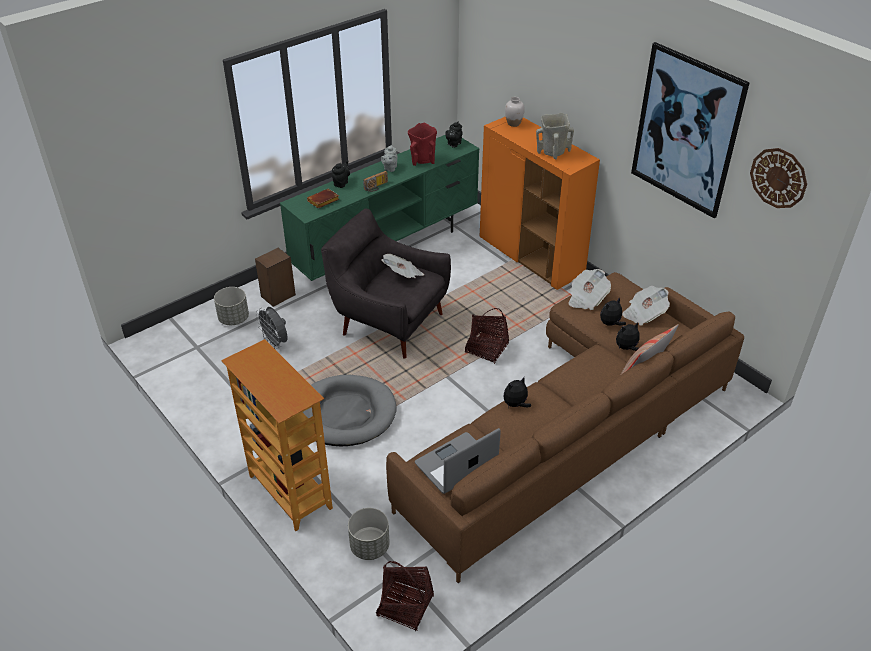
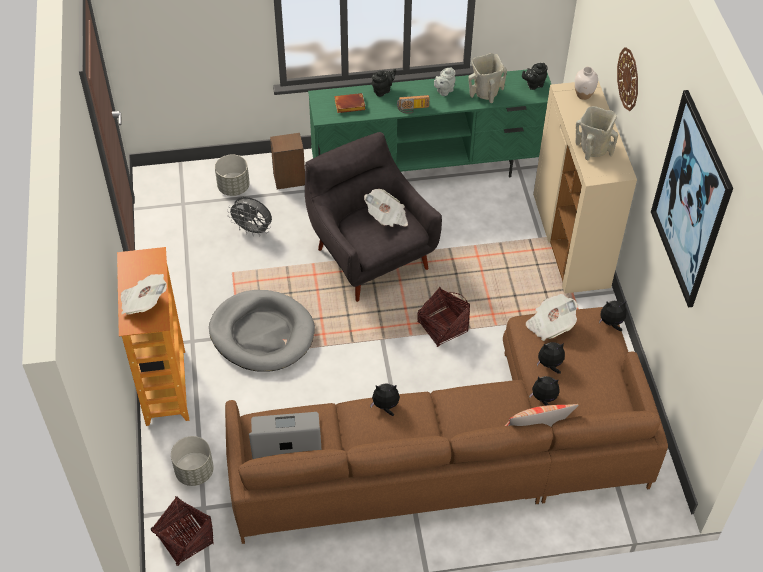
camera: 30 degrees right, 10 degrees up
(275, 343) = (253, 230): grey fan -> grey fan turned 60 degrees counterclockwise
(422, 160) = (485, 93): red vase -> beige vase
(531, 257) = (571, 242): orange cabinet -> beige cabinet
(626, 281) = (611, 323): none -> plush toy
(644, 314) = (593, 370): newspaper -> newspaper (144, 302)
(778, 178) = (733, 303): wall clock -> wall clock (628, 79)

